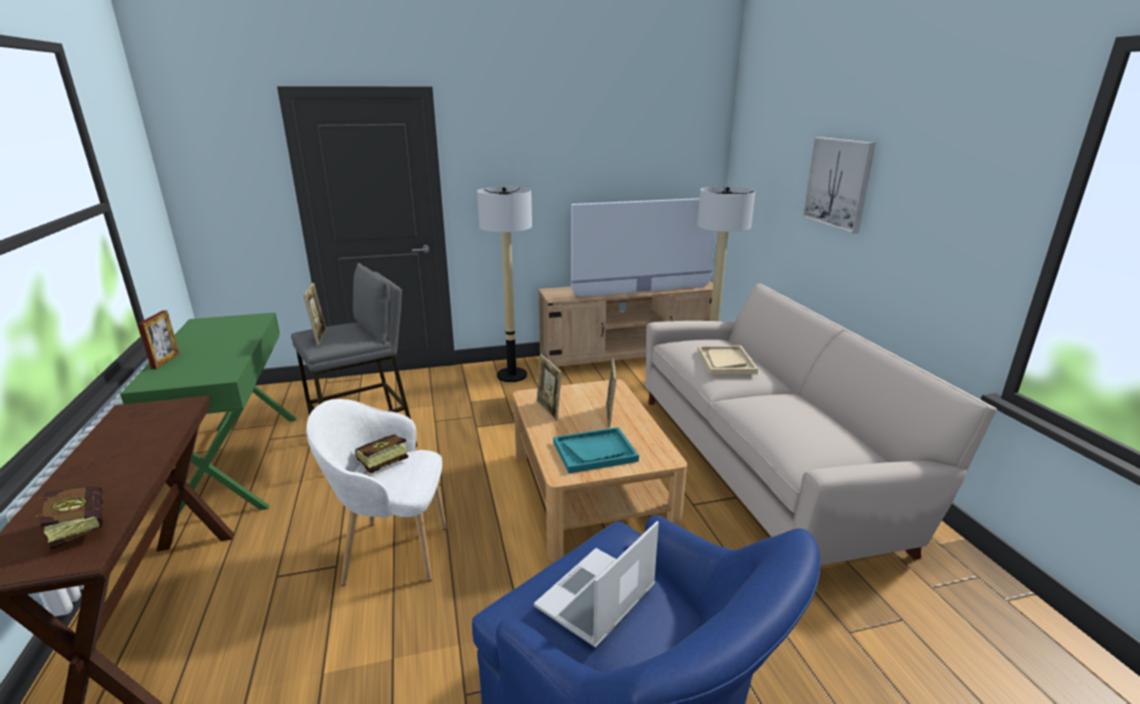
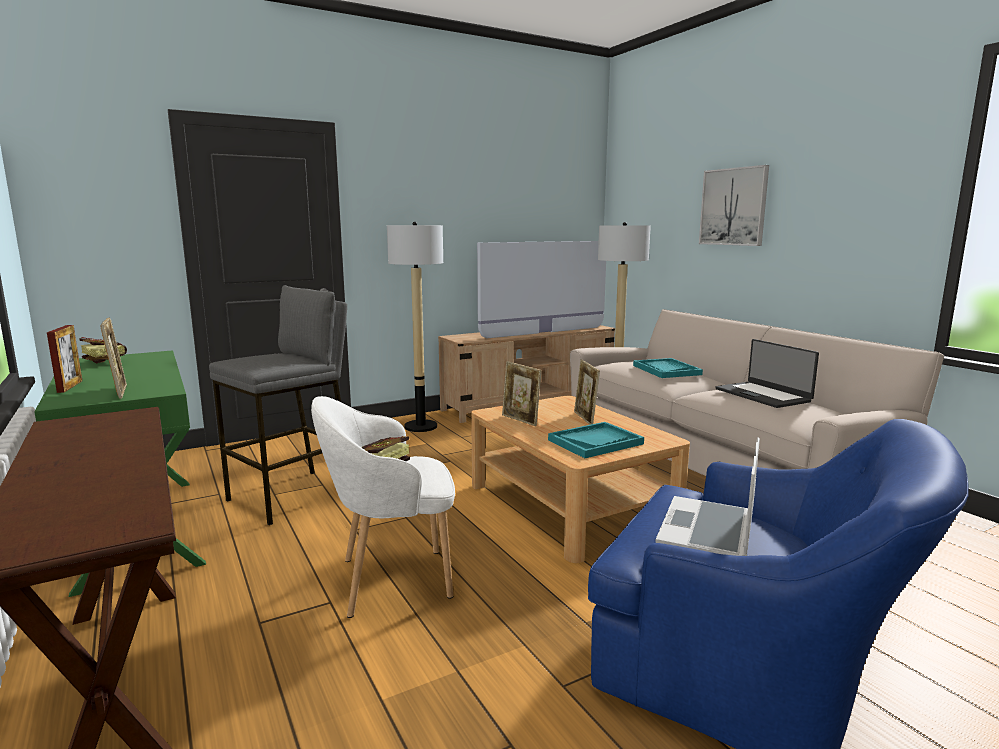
camera: 15 degrees left, 10 degrees down
(80, 526) = (102, 505): book -> book (103, 361)
(319, 337) = (252, 361): picture frame -> picture frame (119, 392)
(725, 362) = (666, 370): beige tray -> turquoise tray
(795, 416) = (763, 395): none -> laptop

